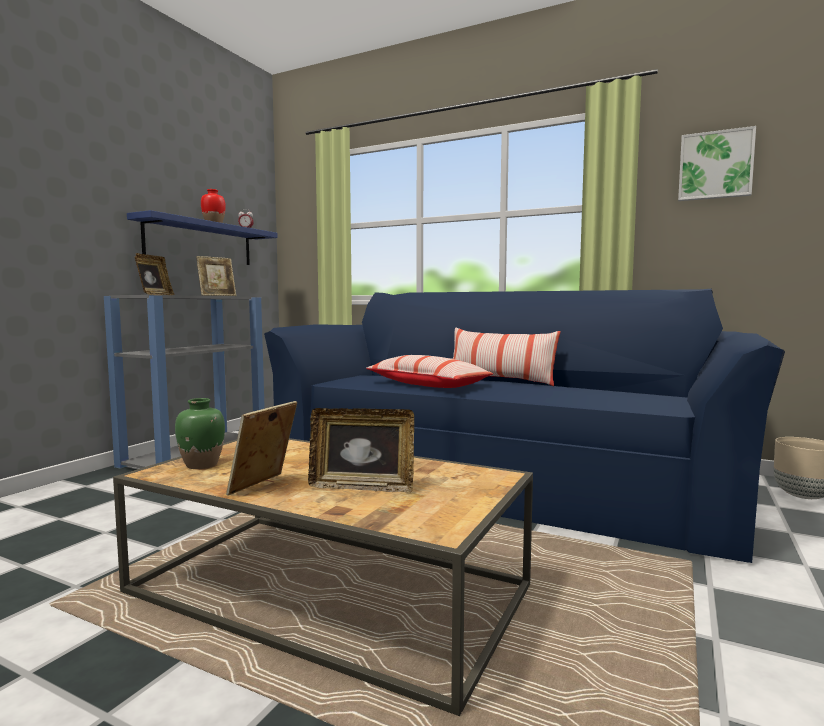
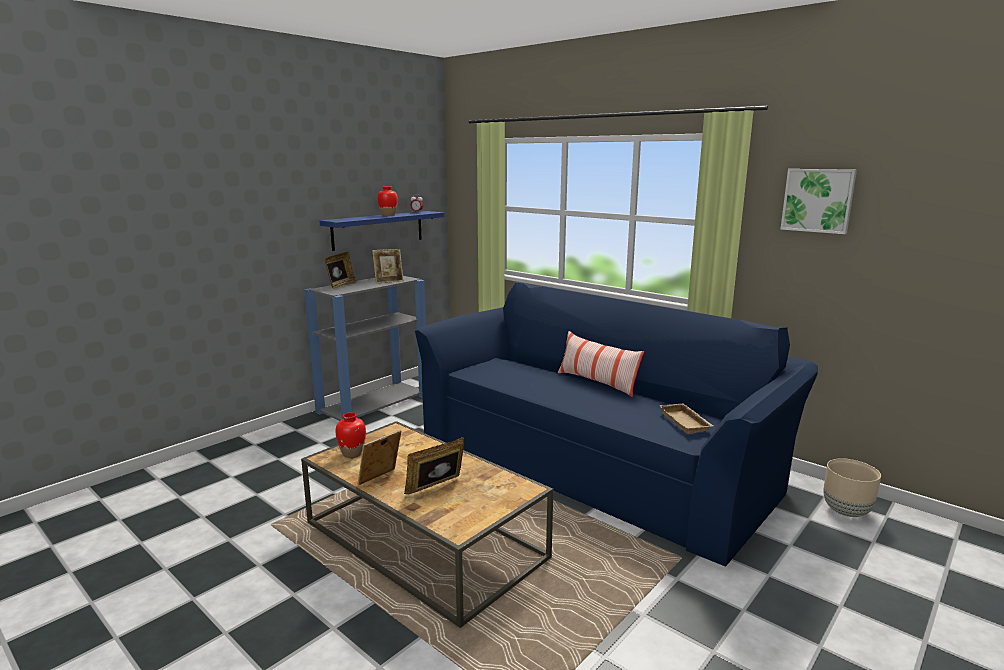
camera: 15 degrees right, 10 degrees up
(202, 465) = (352, 453): green vase -> red vase
(362, 487) = (436, 488): picture frame -> picture frame turned 120 degrees clockwise
(427, 385) = (532, 385): pillow -> none
(641, 396) = (686, 422): none -> beige tray

